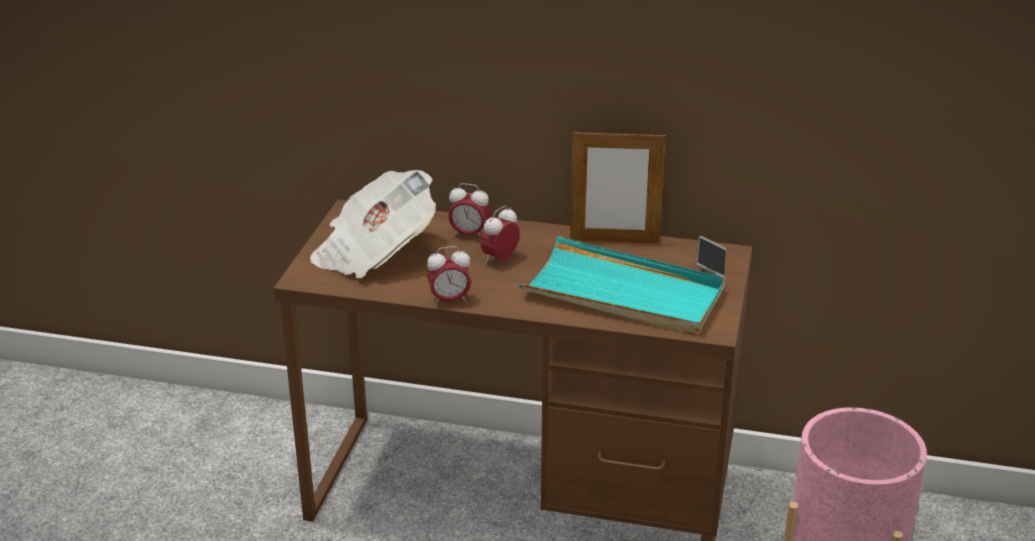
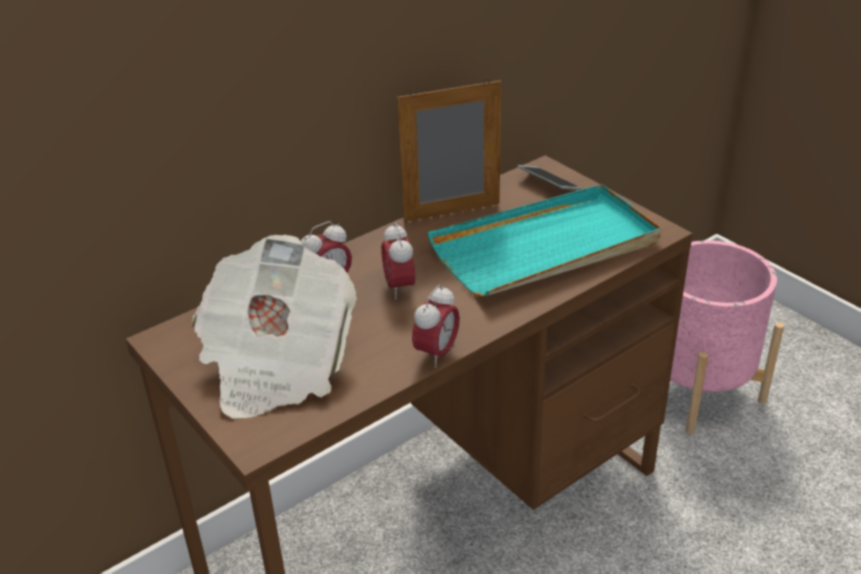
camera: 50 degrees left, 5 degrees up
(614, 241) = (452, 212): picture frame -> picture frame turned 150 degrees counterclockwise

